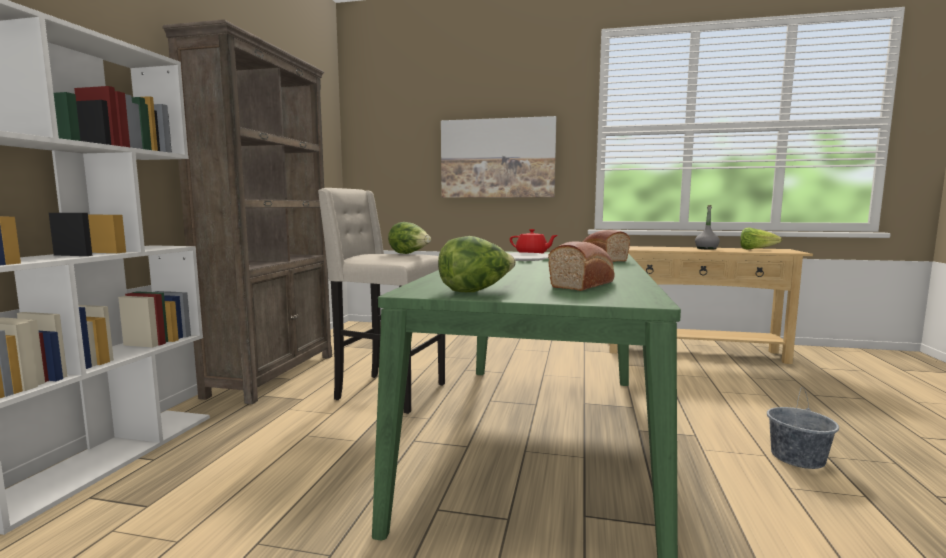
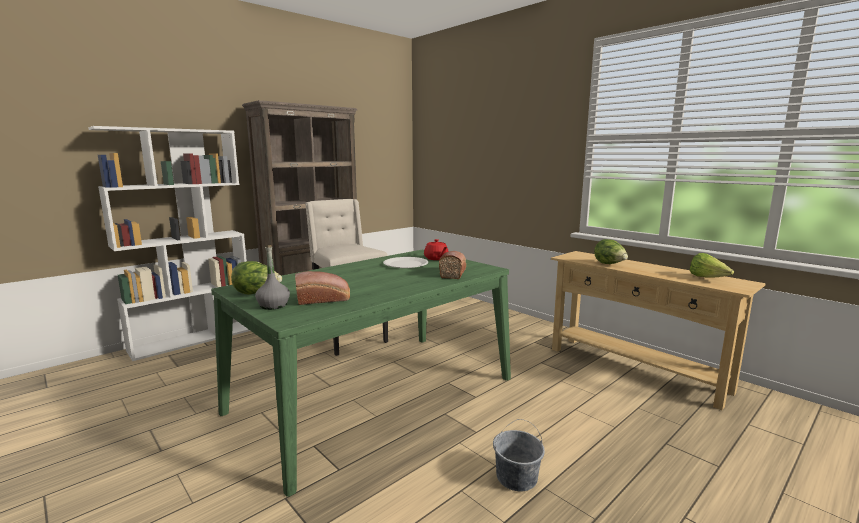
camera: 35 degrees right, 5 degrees up
(409, 254) = (360, 248): lettuce -> lettuce (610, 264)
(497, 158) = (507, 162): picture -> none
(706, 248) = (655, 269): grey bottle -> grey bottle (273, 305)

